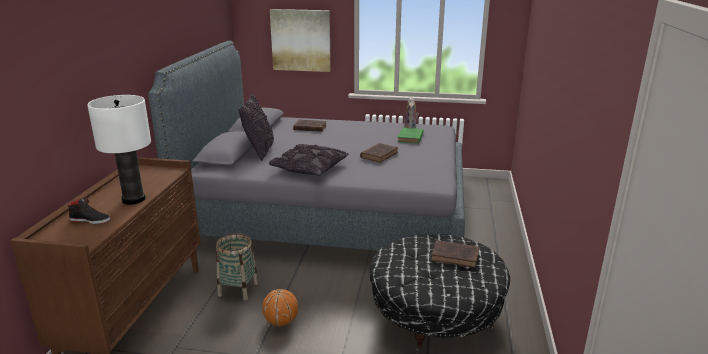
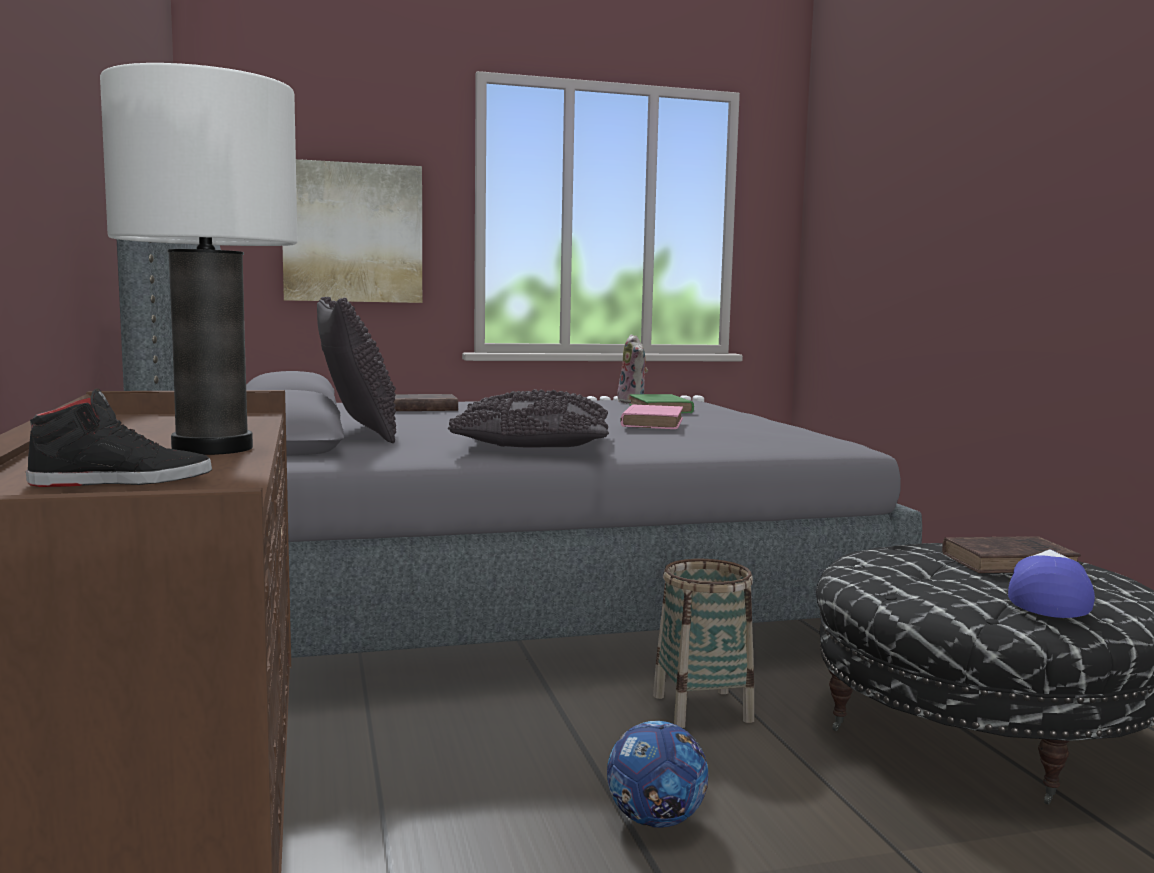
camera: 25 degrees left, 15 degrees down
(238, 289) = (448, 774): basket -> basket (702, 708)
(281, 322) = (655, 820): basketball -> football
(380, 154) = (652, 422): brown book -> pink book
(432, 281) = (1046, 600): none -> cap

